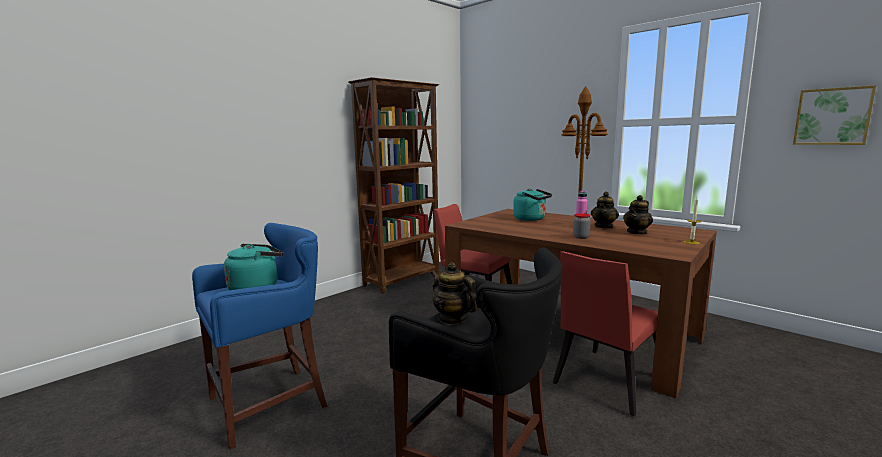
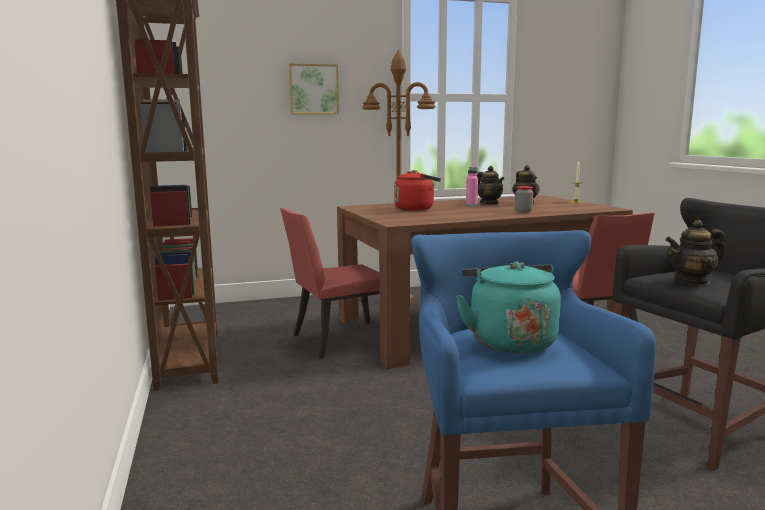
camera: 60 degrees left, 0 degrees up
(531, 219) = (416, 209): turquoise kettle -> red kettle
(832, 116) = (563, 98): picture -> picture (313, 89)

